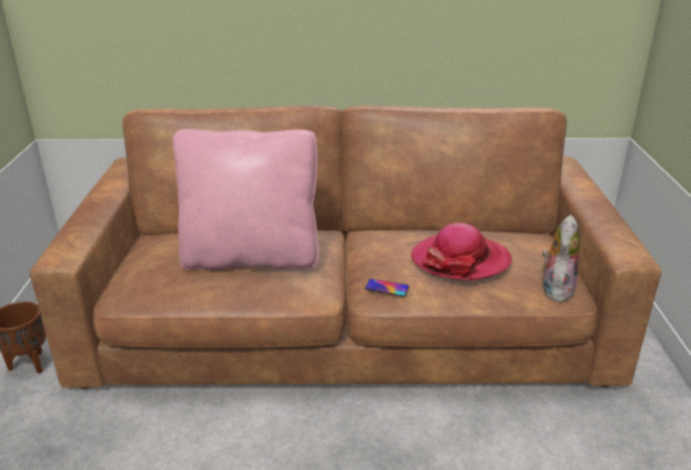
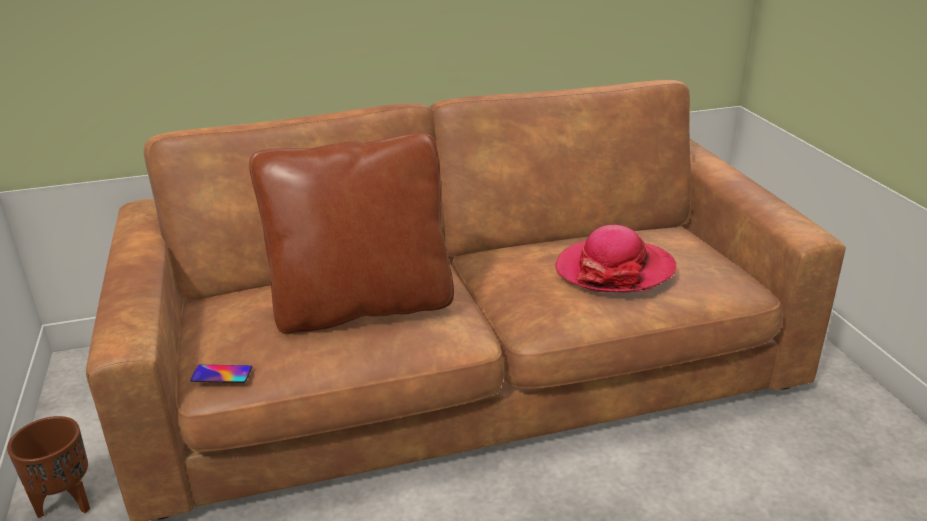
camera: 15 degrees left, 0 degrees up
(251, 258) = (362, 306): pink pillow -> brown pillow
(387, 288) = (547, 315): phone -> phone (221, 374)
(555, 288) = (730, 285): plush toy -> none

